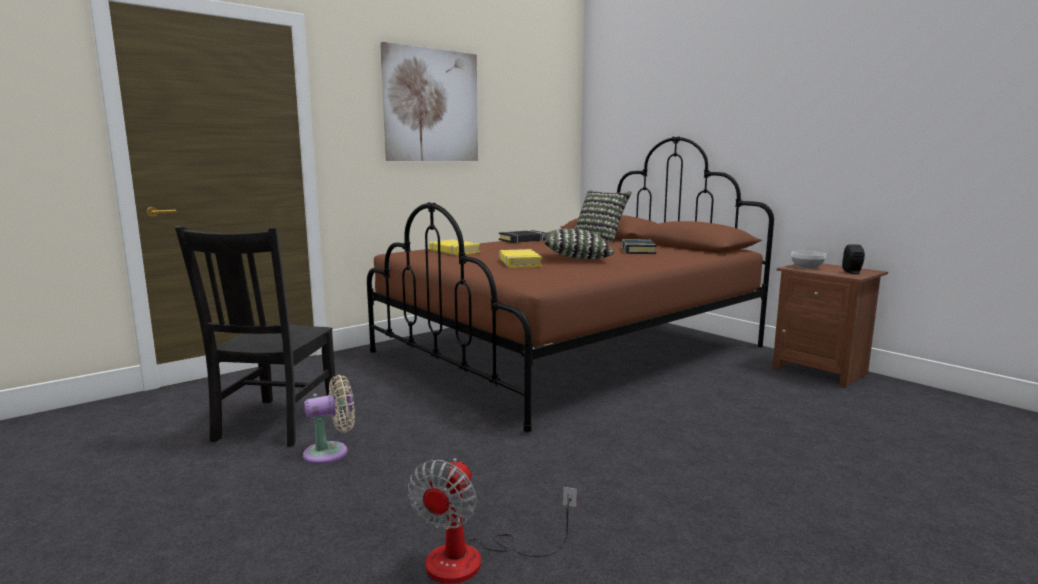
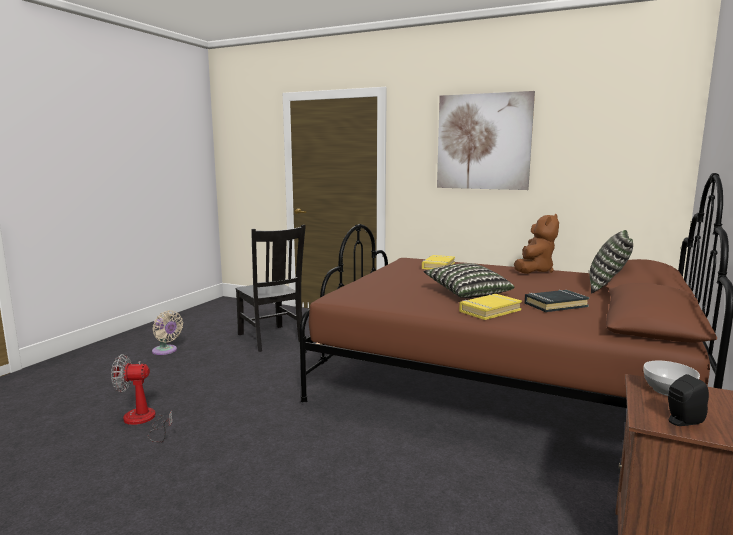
camera: 65 degrees right, 0 degrees up
(275, 423) = (271, 339): black chair -> black chair turned 105 degrees counterclockwise
(331, 452) = (244, 360): beige fan -> beige fan (166, 351)
(519, 263) = (415, 284): yellow book -> yellow book (489, 311)
(522, 240) = (534, 270): black book -> brown plush toy

